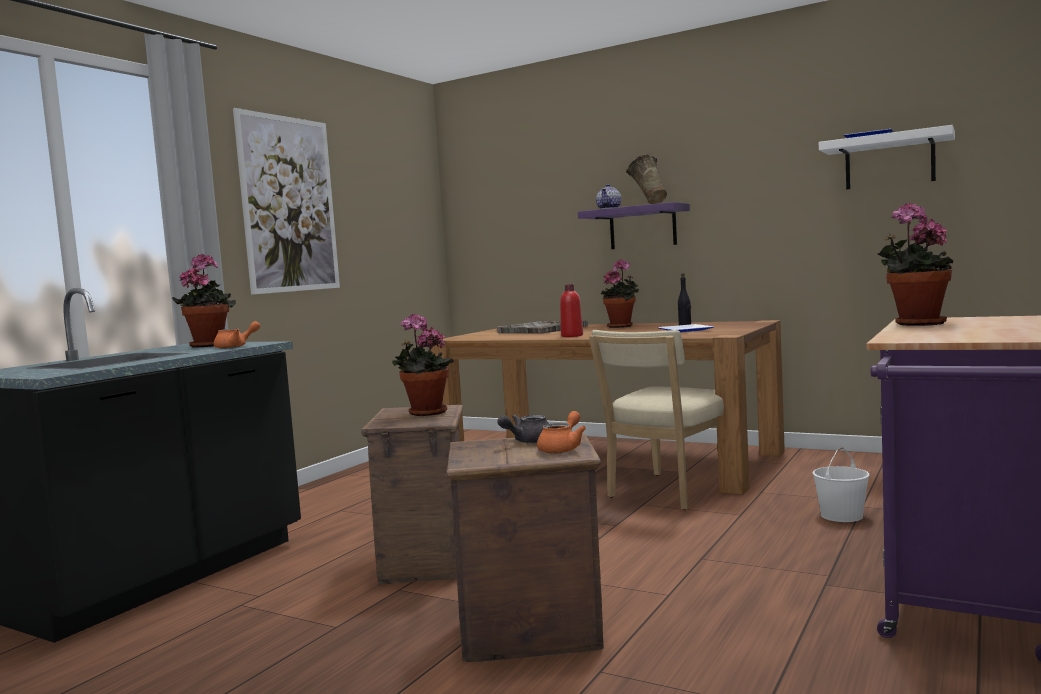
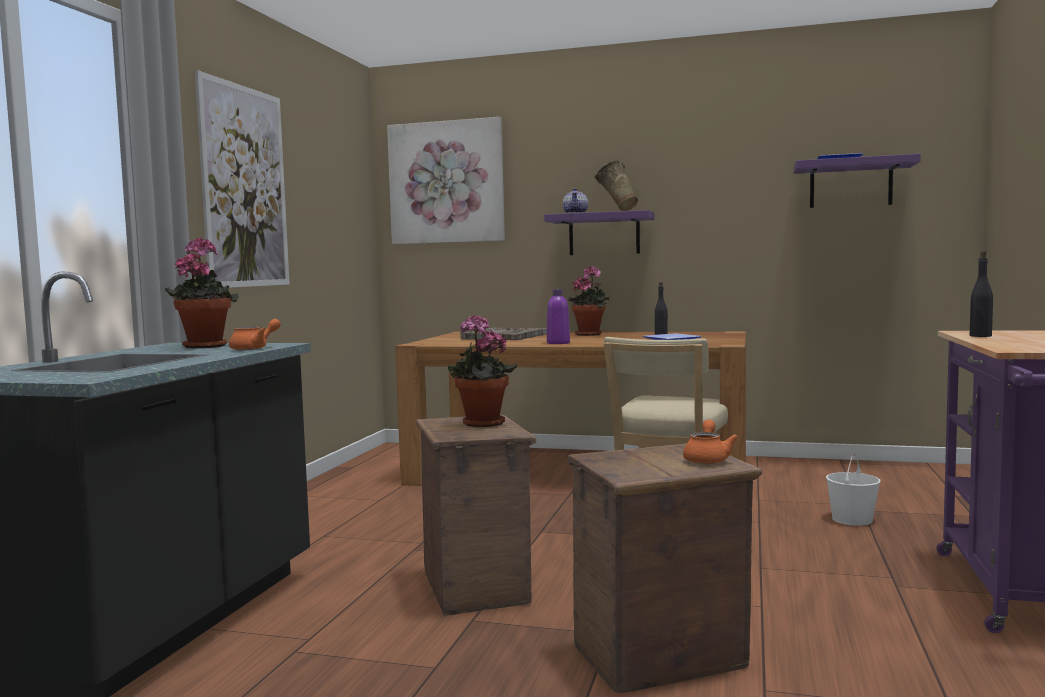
camera: 15 degrees left, 0 degrees up
(500, 185) = (446, 182): none -> picture
(527, 441) = (656, 452): grey teapot -> none
(572, 336) = (558, 343): red bottle -> purple bottle
(889, 162) = (850, 184): white shelf -> purple shelf
(915, 324) = (980, 336): potted plant -> black bottle

